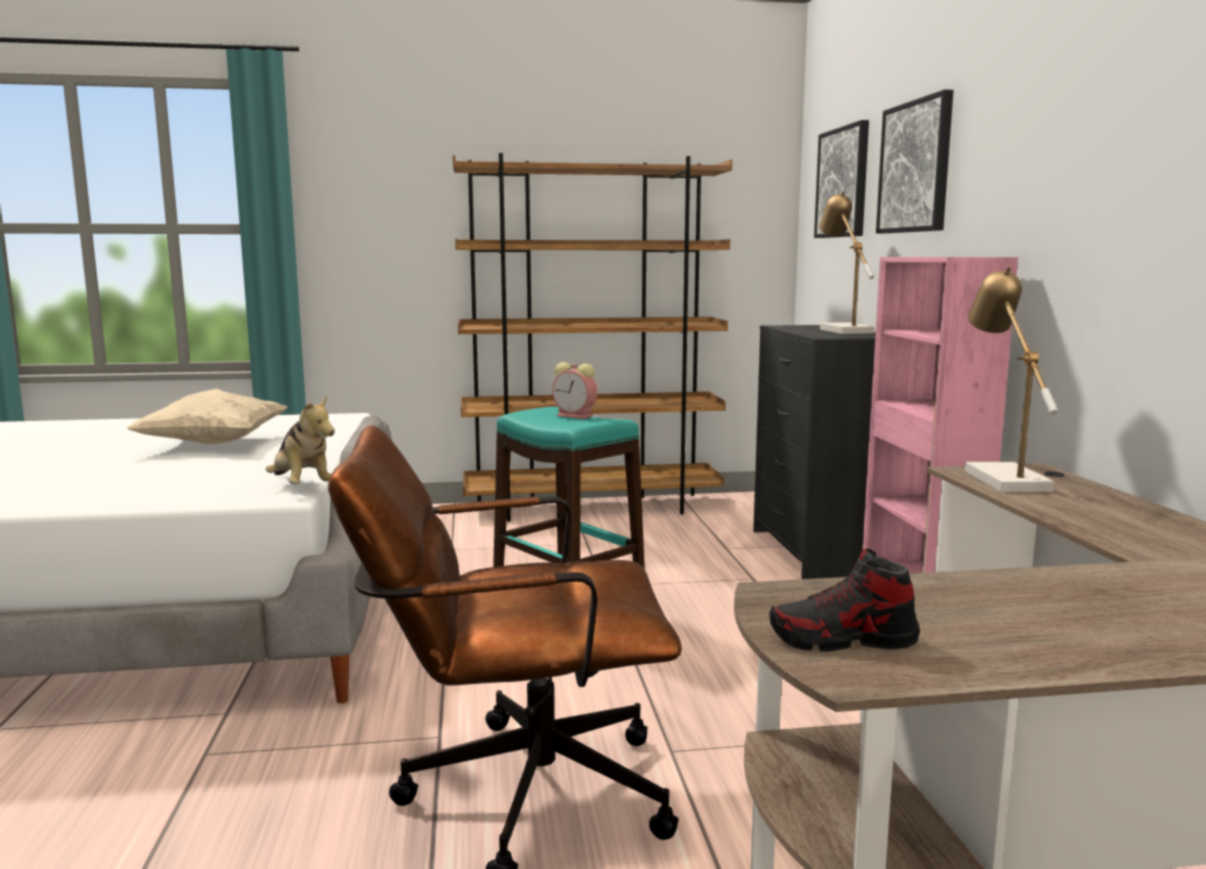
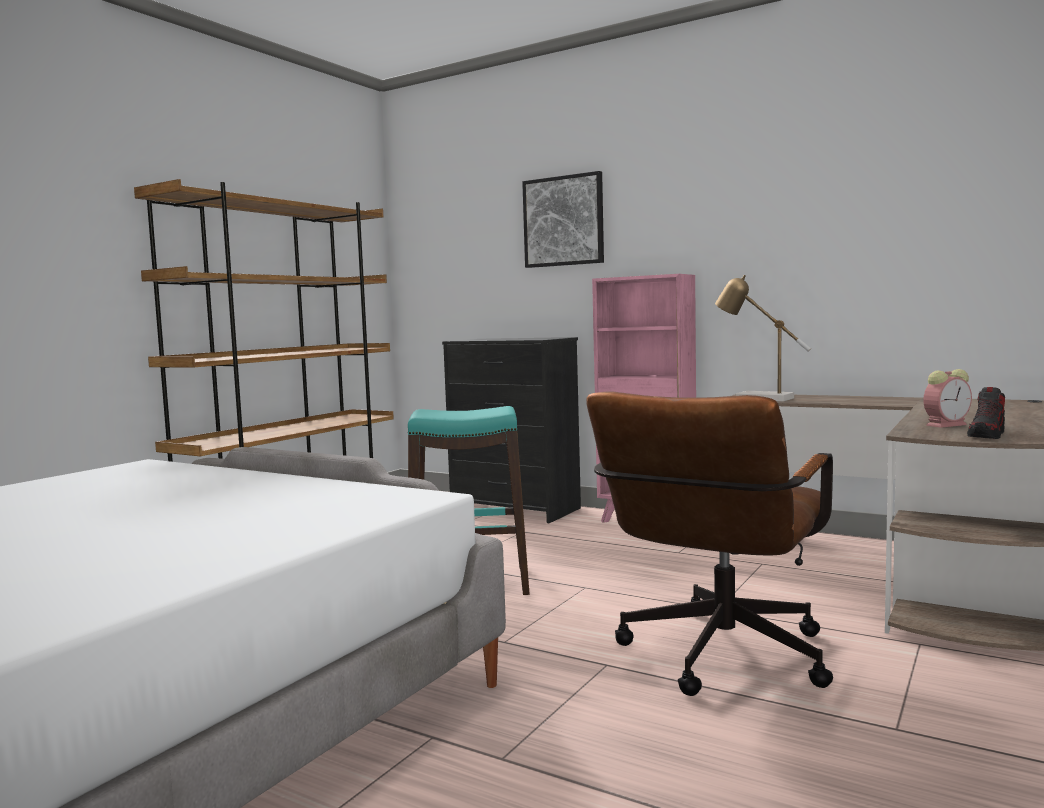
camera: 50 degrees left, 5 degrees down
(213, 444) = (127, 500): beige pillow -> none
(302, 487) = (405, 490): plush toy -> none
(576, 416) = (466, 409): alarm clock -> alarm clock (947, 425)
(841, 330) = (517, 338): table lamp -> none
(843, 183) = (463, 232): picture -> none

